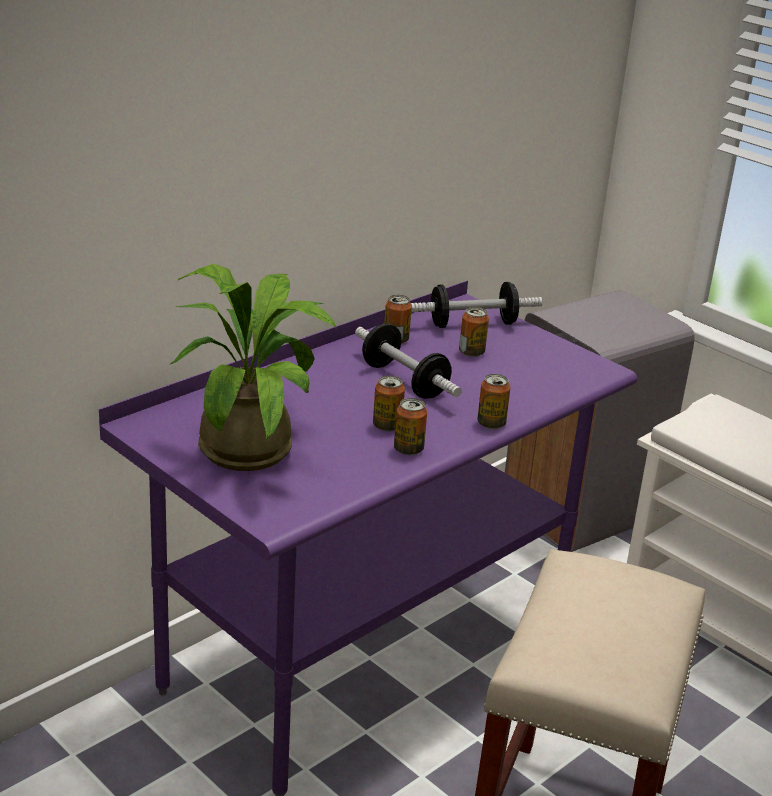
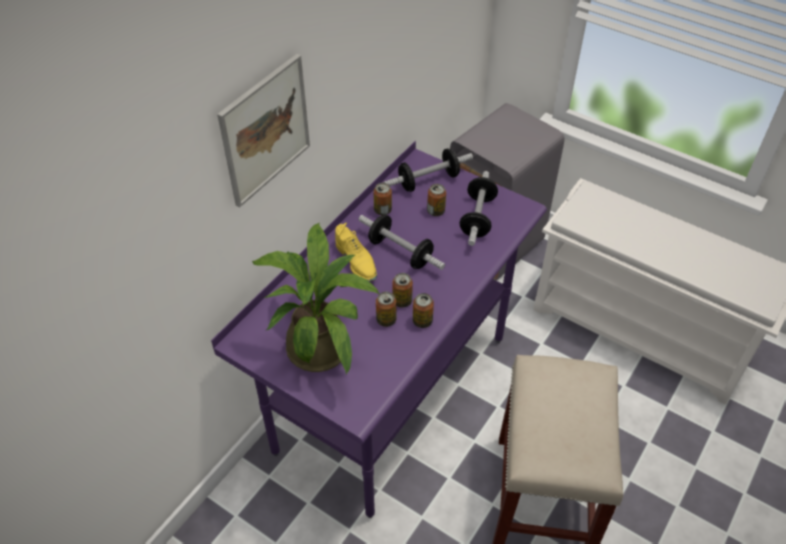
camera: 10 degrees left, 20 degrees up
(239, 126) = (265, 130): none -> picture
(338, 379) = (356, 261): none -> yellow shoe
(491, 423) = (467, 282): can -> can (386, 320)
(530, 367) = (477, 218): none -> dumbbell

